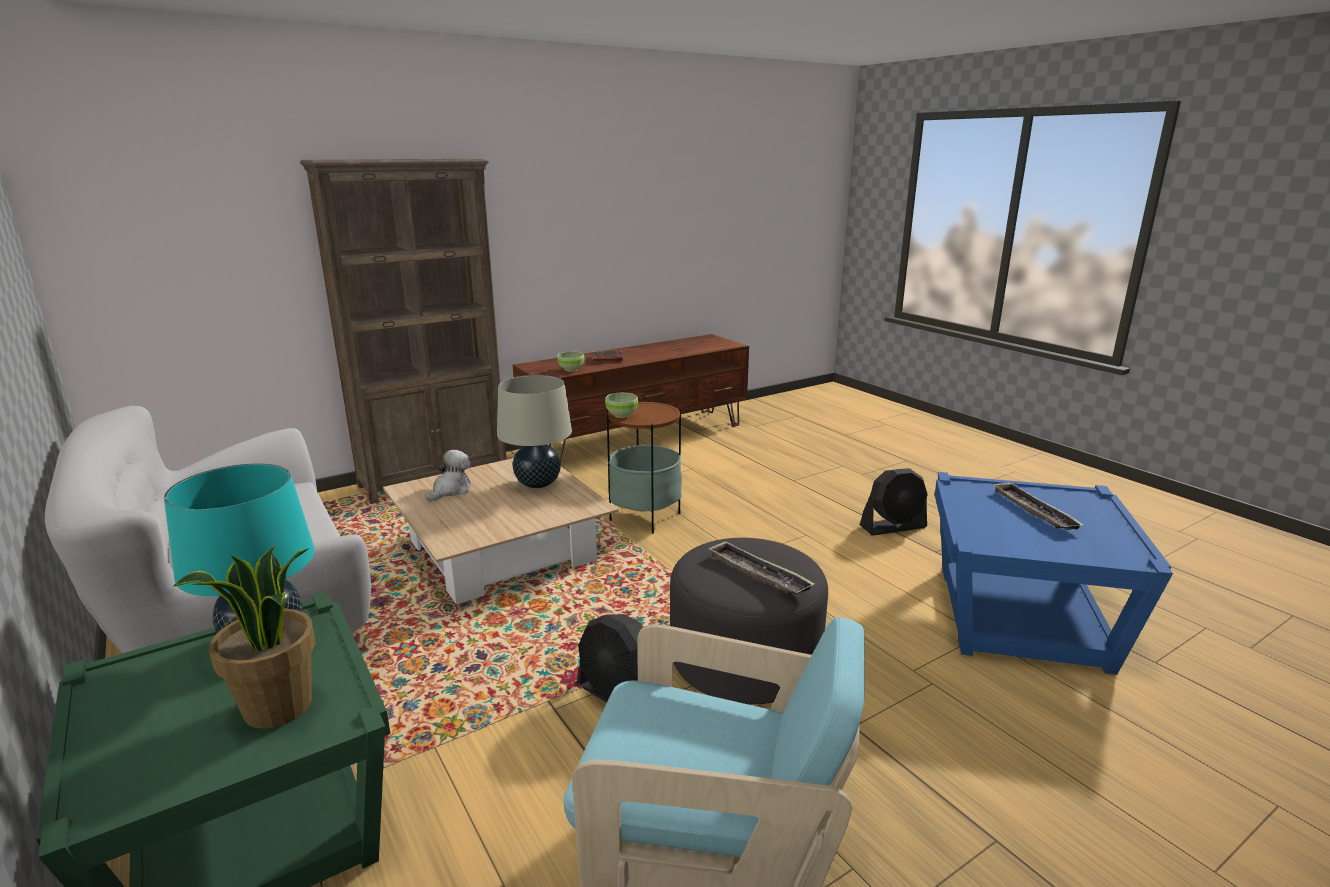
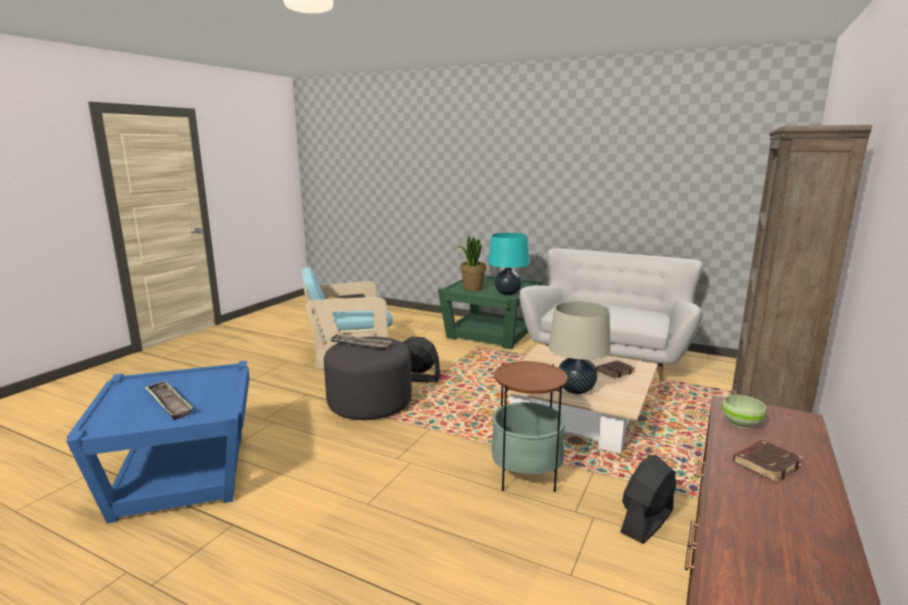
camera: 150 degrees right, 5 degrees down
(451, 490) = (615, 371): plush toy -> brown book
(621, 415) = (541, 366): green bowl -> none
(893, 527) = (274, 548): black fan -> black fan (646, 521)

